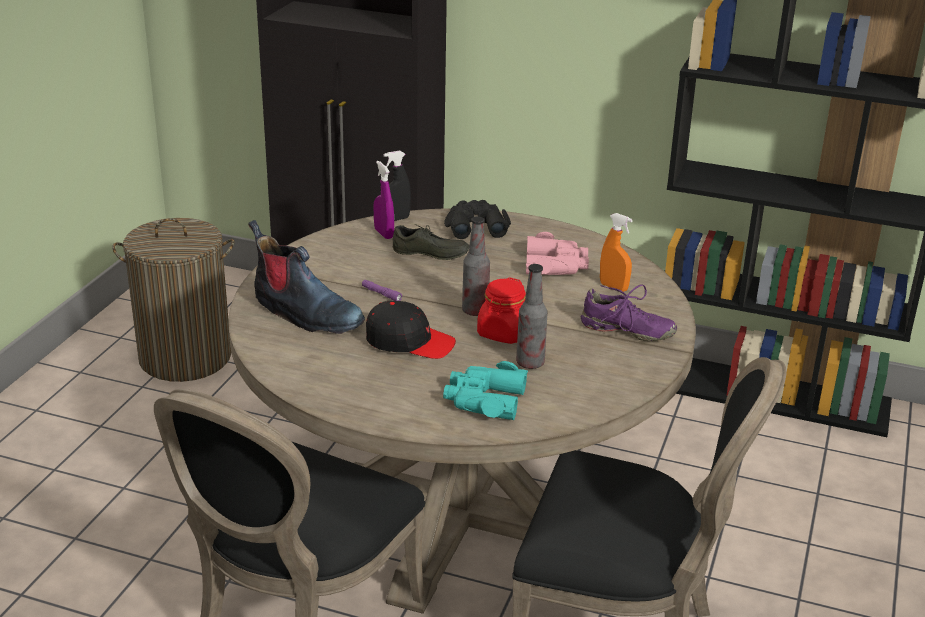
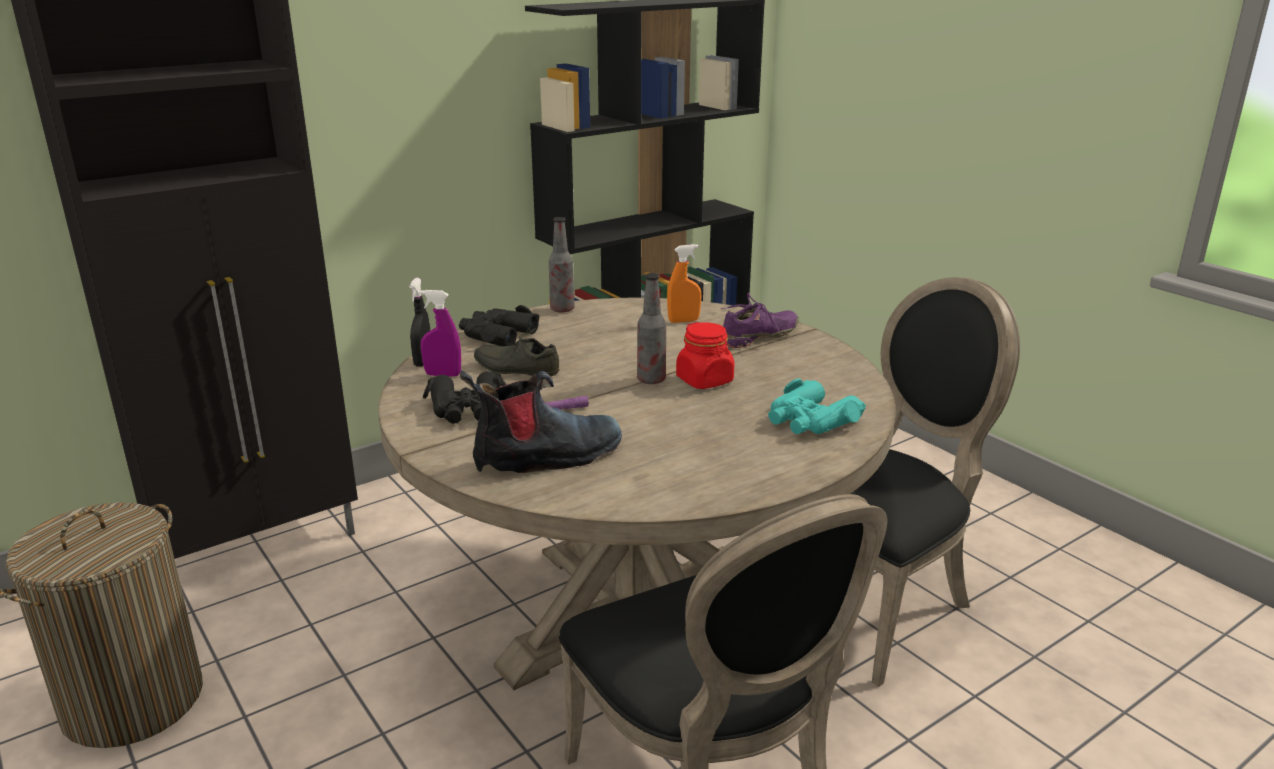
camera: 55 degrees left, 5 degrees down
(342, 262) = (467, 409): none -> black binoculars
(409, 341) = (669, 423): black cap -> none
(430, 254) = (518, 367): grey shoe -> grey shoe turned 120 degrees counterclockwise
(530, 363) = (768, 385): bottle -> bottle (562, 309)
(555, 265) = (617, 328): pink binoculars -> none

